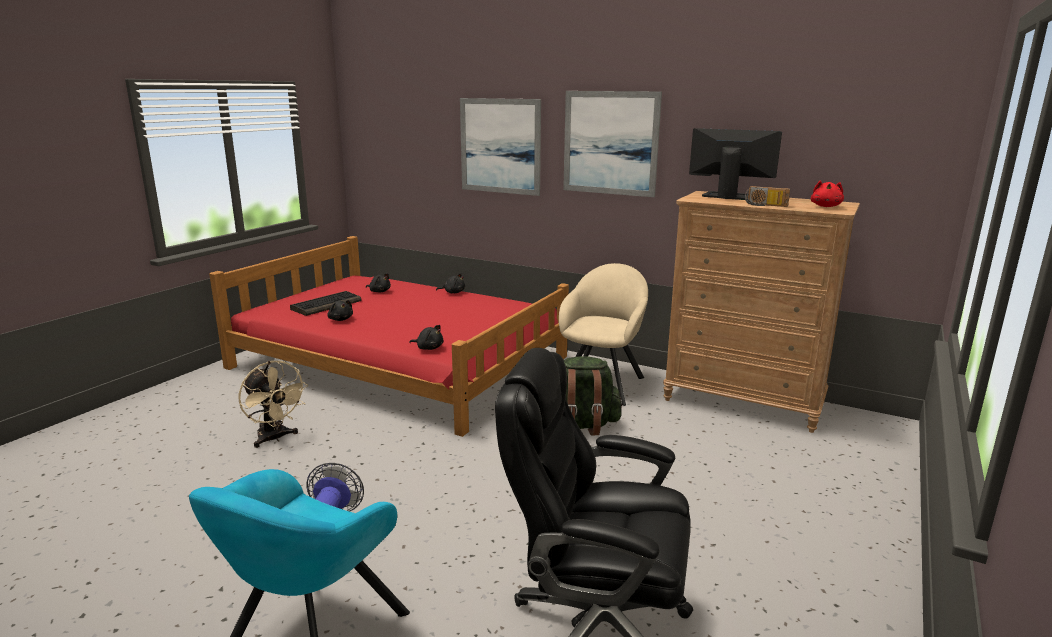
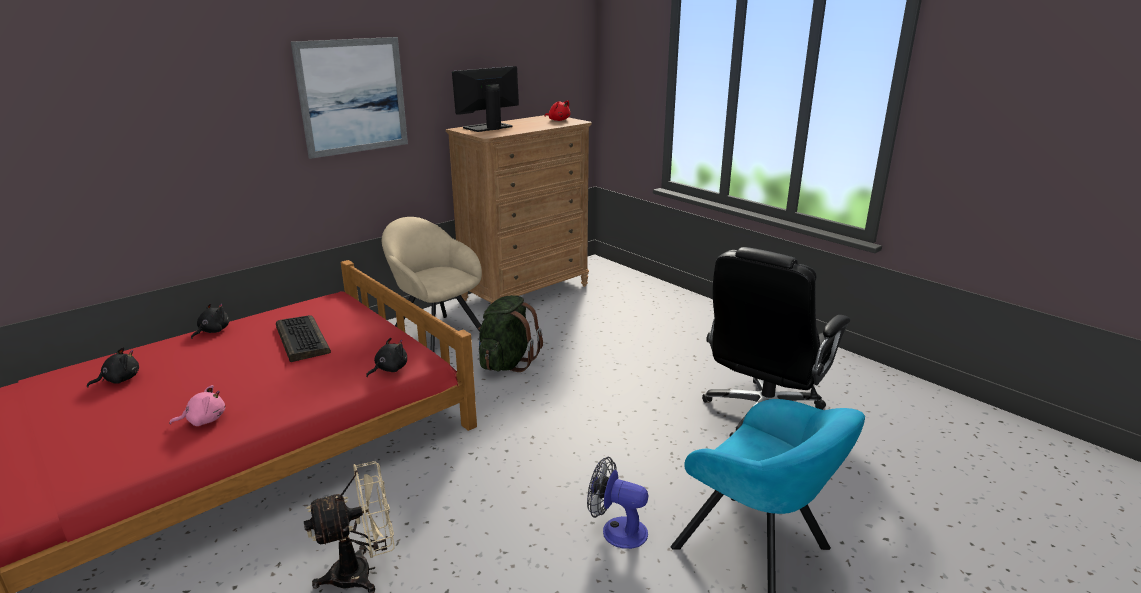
camera: 70 degrees left, 5 degrees up
(326, 305) = (113, 428): keyboard -> keyboard (301, 339)
(340, 319) = (204, 420): black plush toy -> pink plush toy
(500, 146) = (205, 121): picture -> none
(765, 205) = (538, 128): radio -> none

